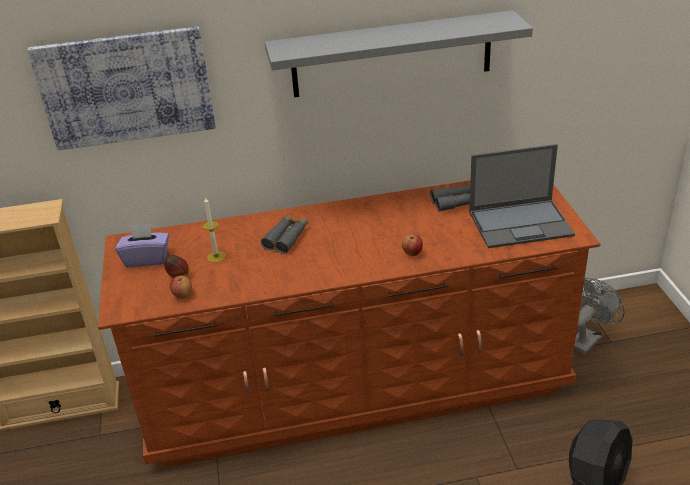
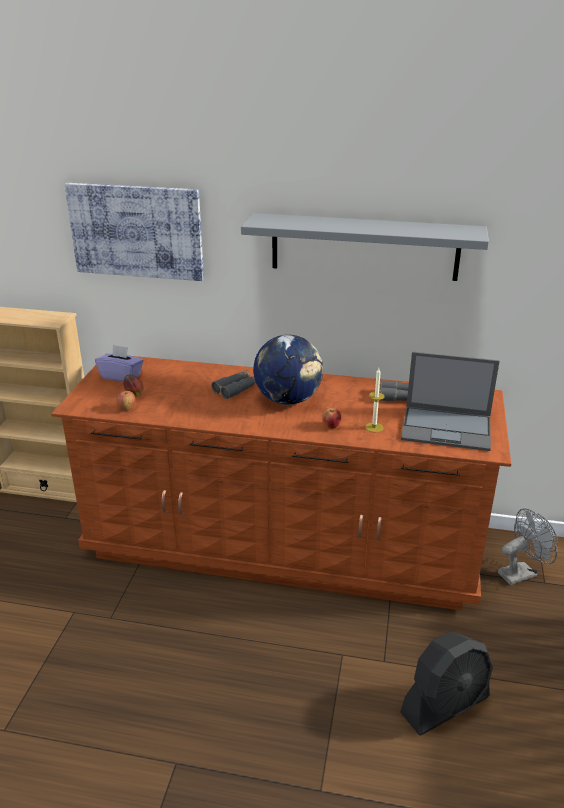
camera: 20 degrees right, 5 degrees down
(216, 256) = (173, 388): candle -> candle (374, 427)
(348, 236) = (288, 399): none -> globe

